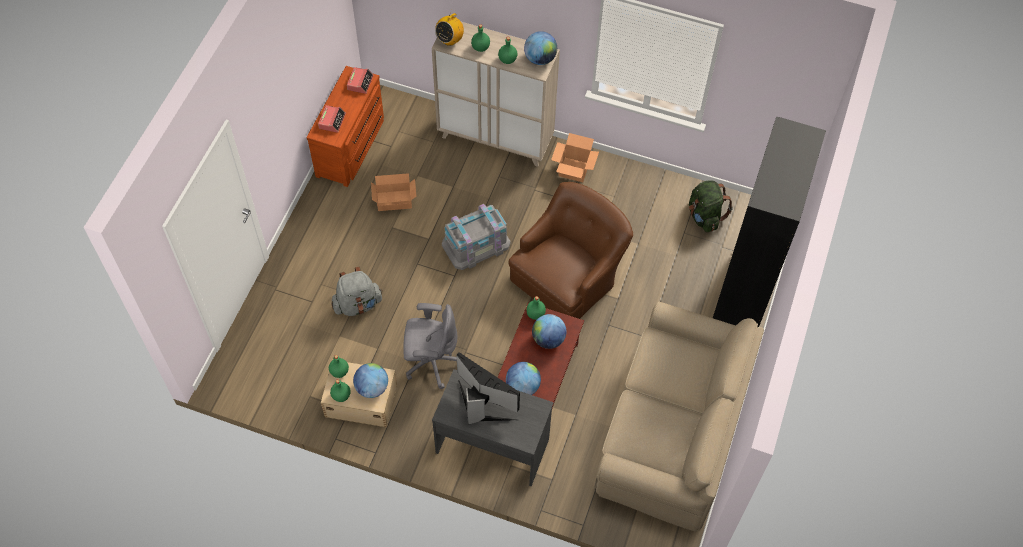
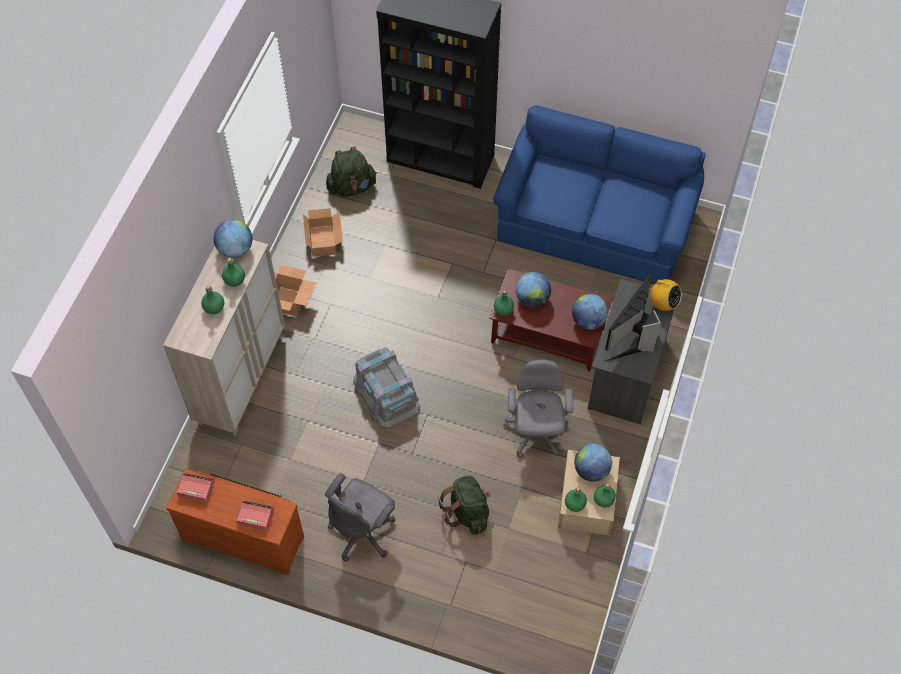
camera: 90 degrees left, 0 degrees up
(347, 228) = (363, 532): none -> grey office chair
(357, 304) = (467, 512): grey backpack -> green backpack
(395, 201) = (327, 481): cardboard box -> cardboard box (324, 240)
(450, 40) = (200, 340): radio -> radio (663, 304)
(568, 276) = (426, 306): brown armchair -> none
(671, 430) = (595, 223): beige sofa -> blue sofa

